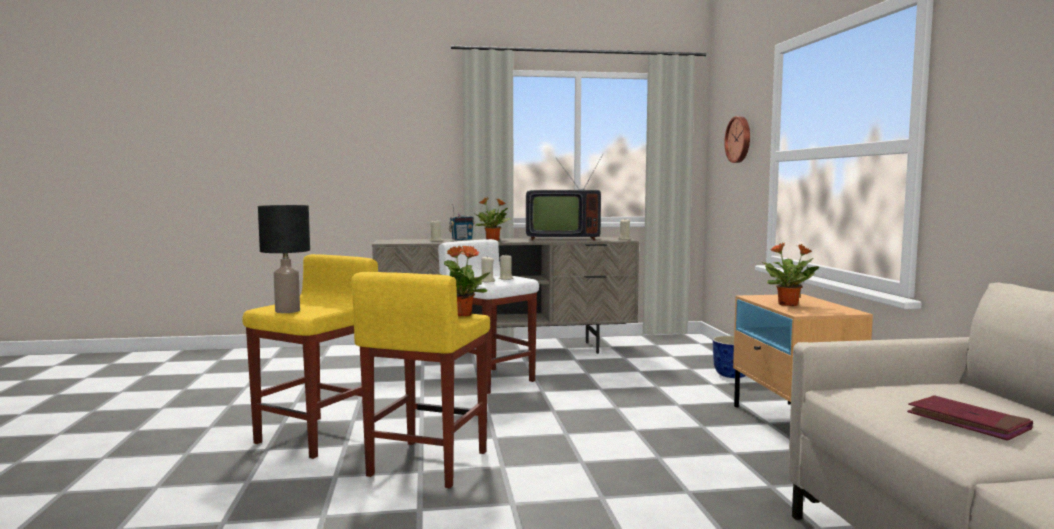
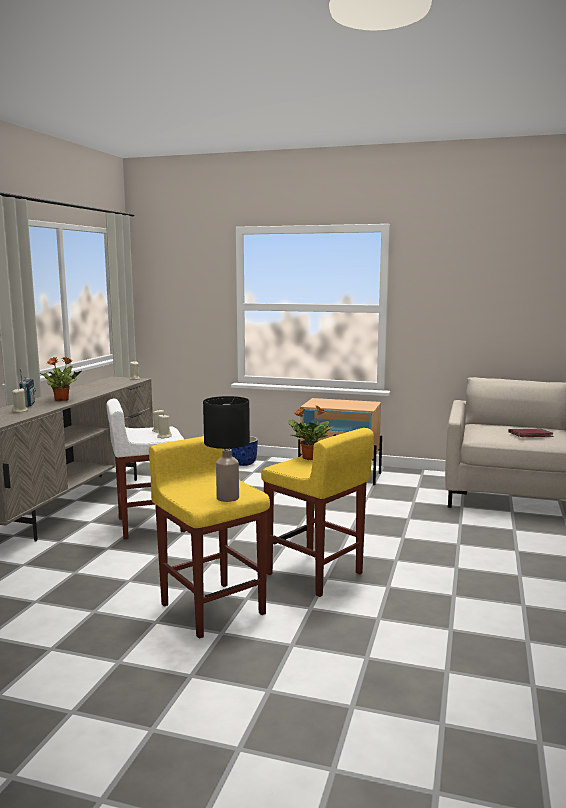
camera: 65 degrees left, 5 degrees up
(560, 239) = (93, 387): television -> none
(739, 139) = (188, 290): wall clock -> none
(789, 304) = (342, 405): potted plant -> none

